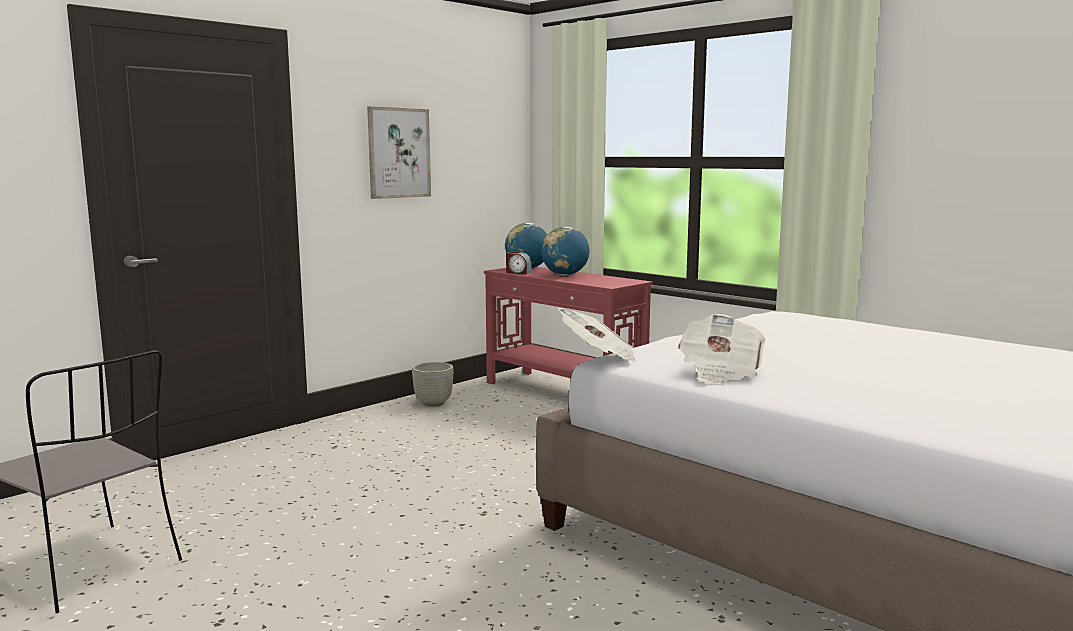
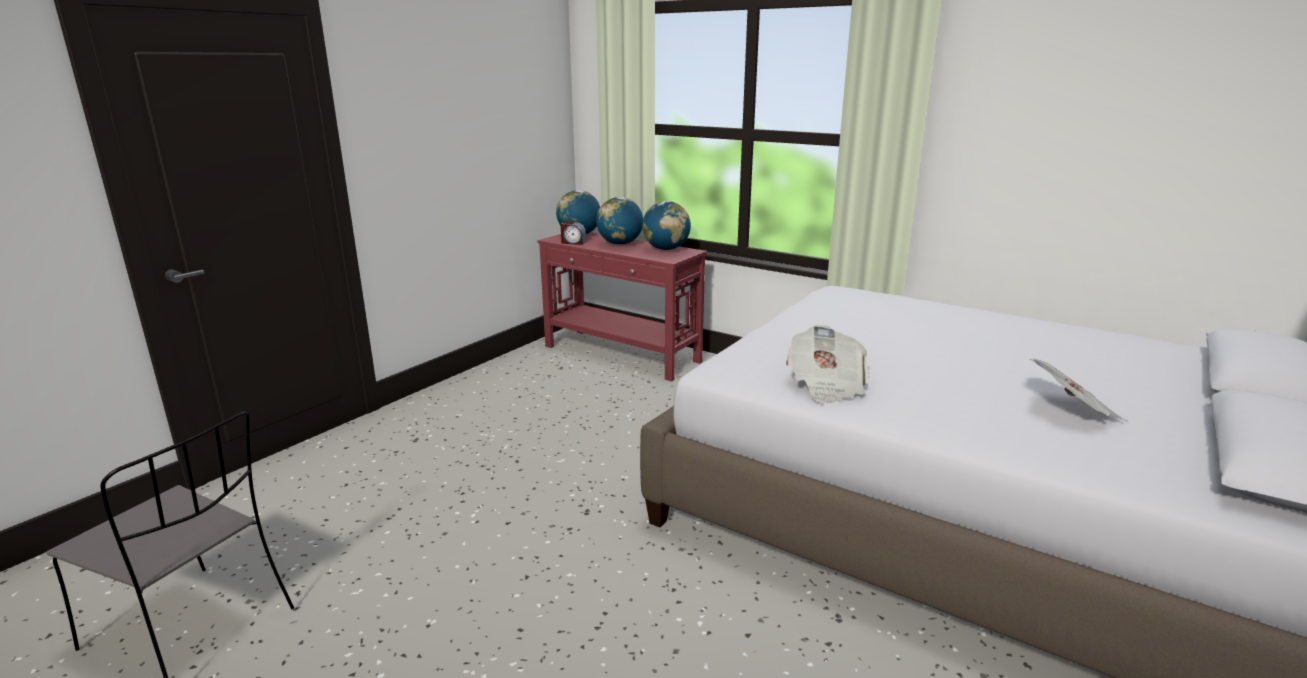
camera: 10 degrees left, 10 degrees up
(398, 153) = (447, 127): picture -> none
(433, 403) = (500, 376): grey planter -> none
(599, 356) = (702, 368): newspaper -> newspaper (1072, 412)
(610, 279) = (666, 249): none -> globe

